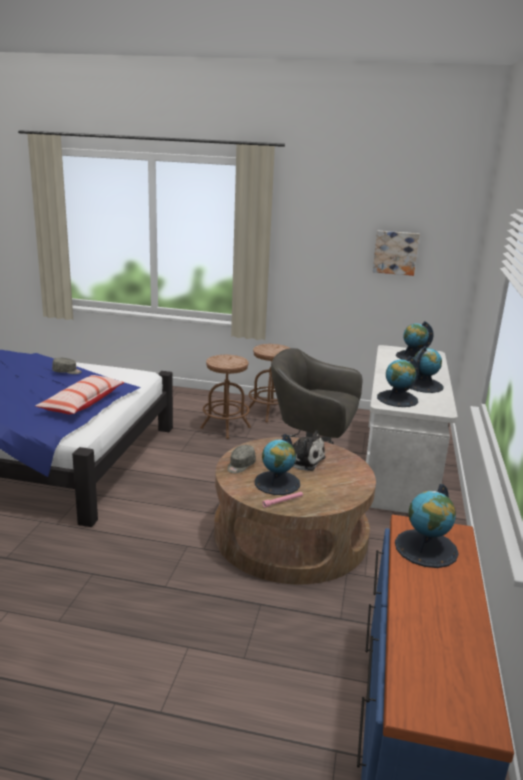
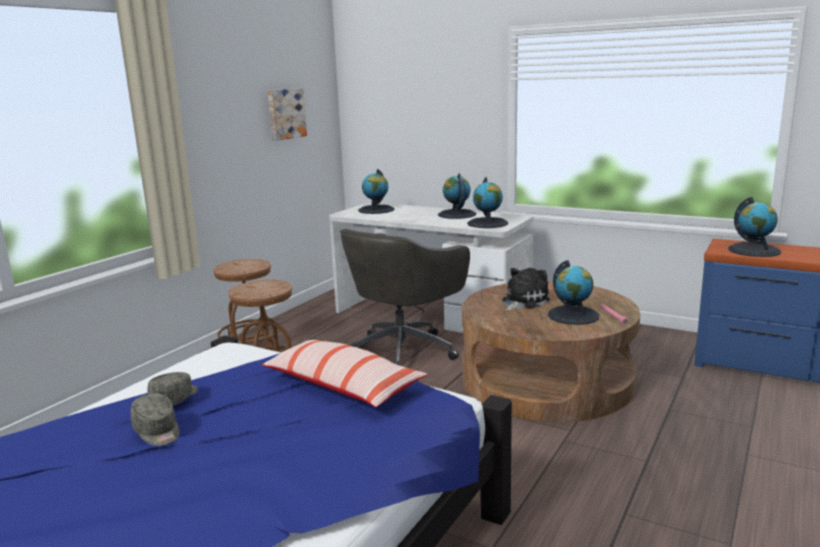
camera: 70 degrees left, 5 degrees down
(240, 465) = (531, 327): grey cap -> grey cap (157, 431)

